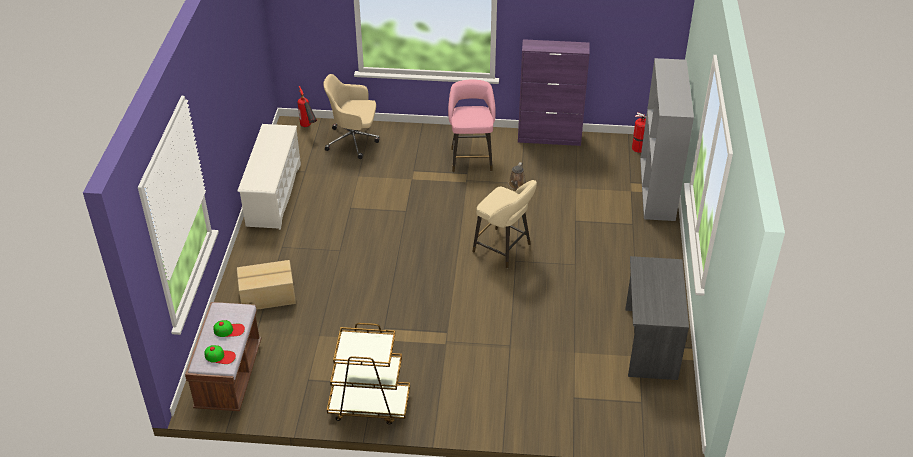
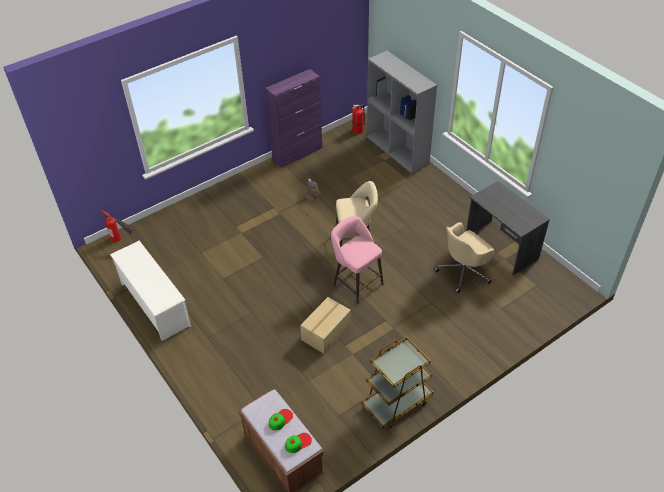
camera: 40 degrees left, 5 degrees up
(267, 295) = (239, 379): cardboard box -> cardboard box (325, 332)
(354, 141) = (168, 230): beige office chair -> beige office chair (463, 272)
(471, 158) = (264, 195): pink stool -> pink stool (356, 283)

